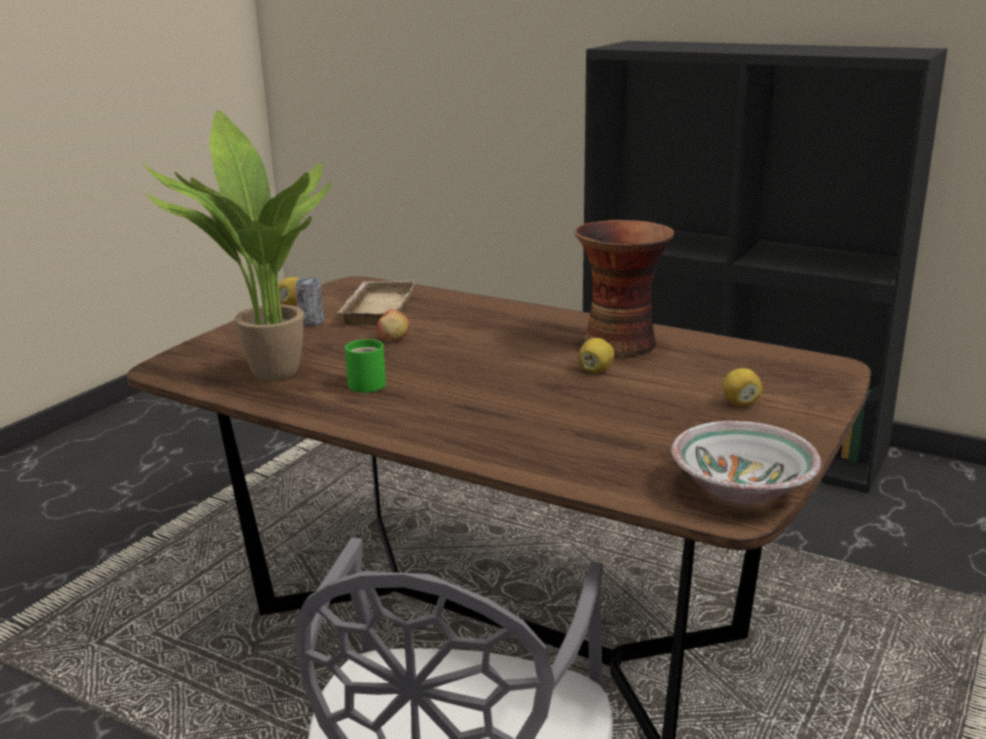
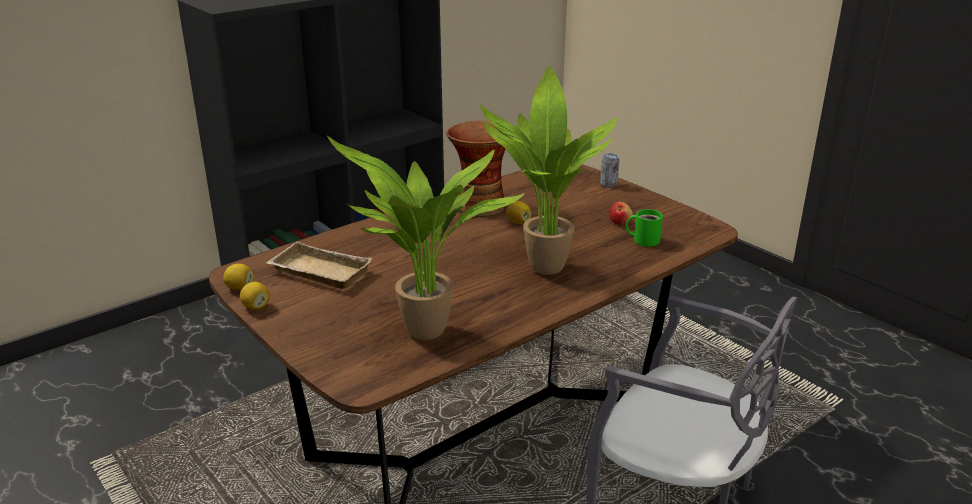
camera: 70 degrees left, 5 degrees up
(311, 322) = (317, 304): can -> can (608, 184)
(369, 383) = (477, 296): green mug -> green mug (644, 240)
(394, 339) = (395, 275): apple -> apple (620, 222)
(472, 404) = (540, 267): none -> potted plant
(740, 403) = (593, 198): lemon -> lemon (240, 288)
(743, 489) = (691, 222): bowl -> none

